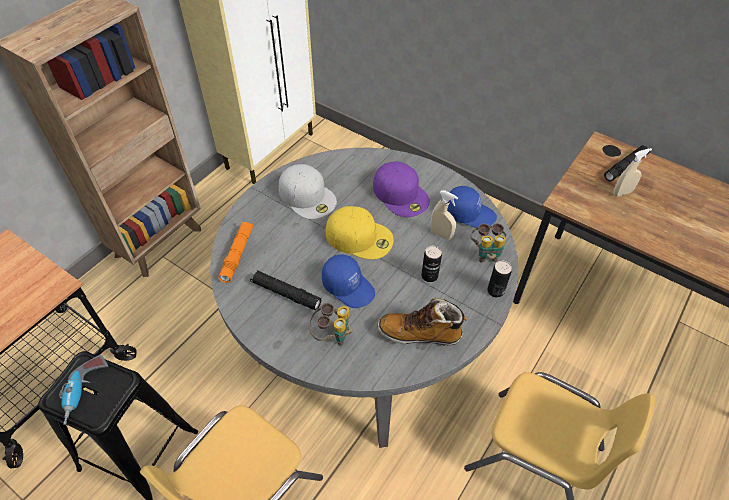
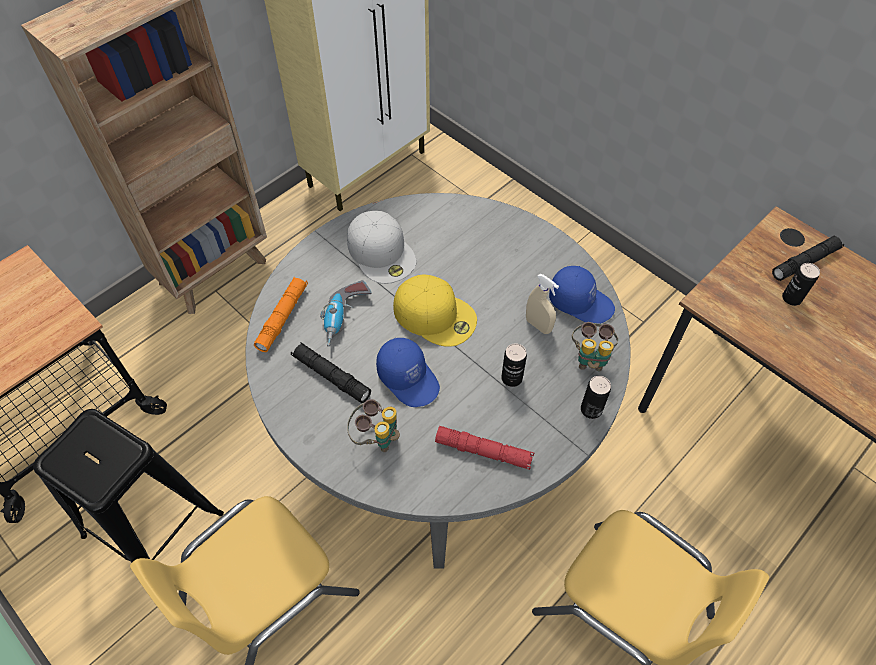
camera: 10 degrees right, 5 degrees up
(85, 392) = (87, 459): power drill -> power drill (345, 318)
(401, 194) = (499, 264): purple cap -> none
(420, 333) = (483, 451): boot -> red flashlight
(622, 192) = (791, 298): beige spray bottle -> can

